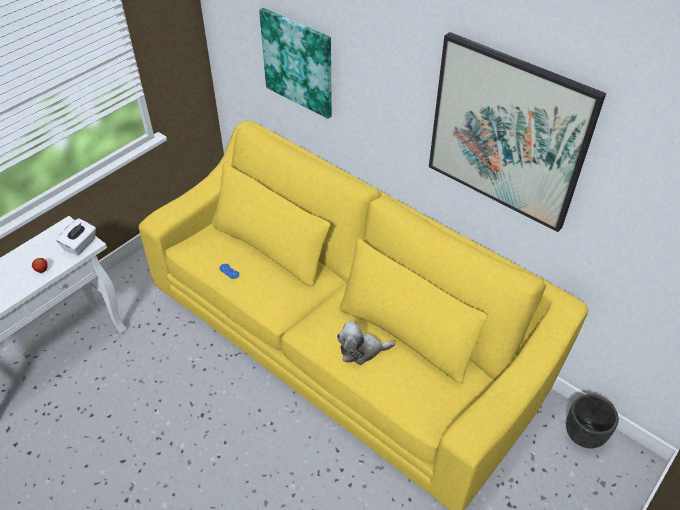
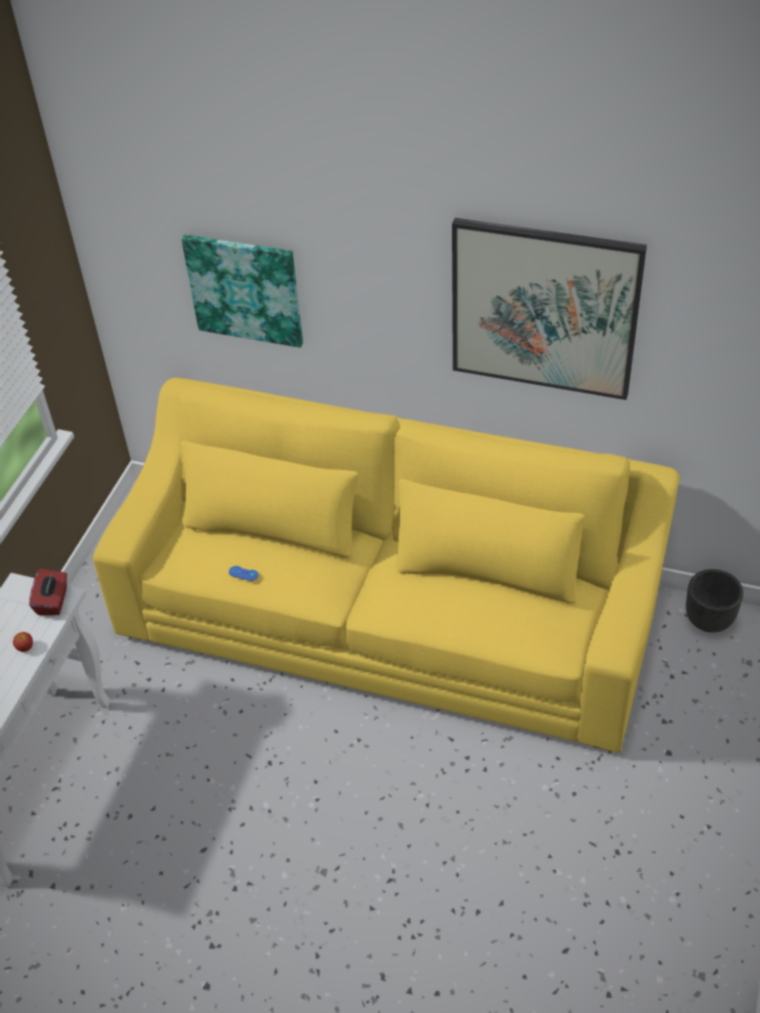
camera: 20 degrees left, 0 degrees up
(80, 244) = (53, 601): white tissue box -> red tissue box
(362, 350) = (451, 606): plush toy -> none

